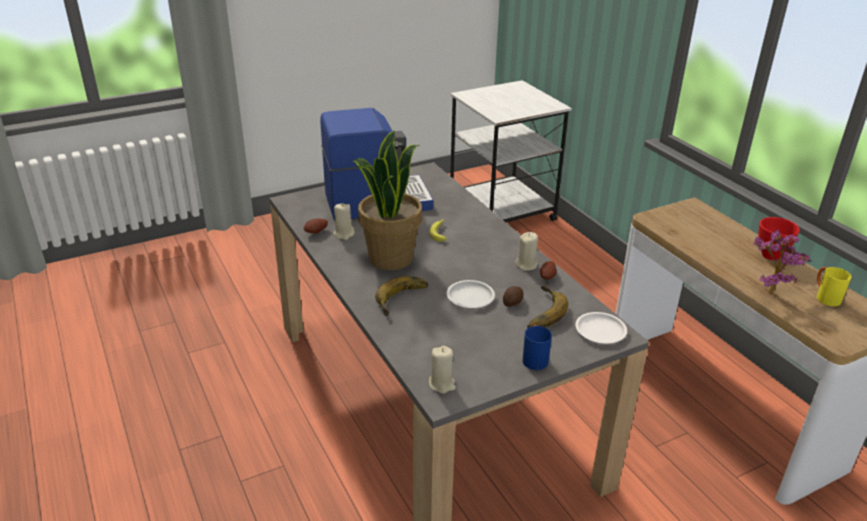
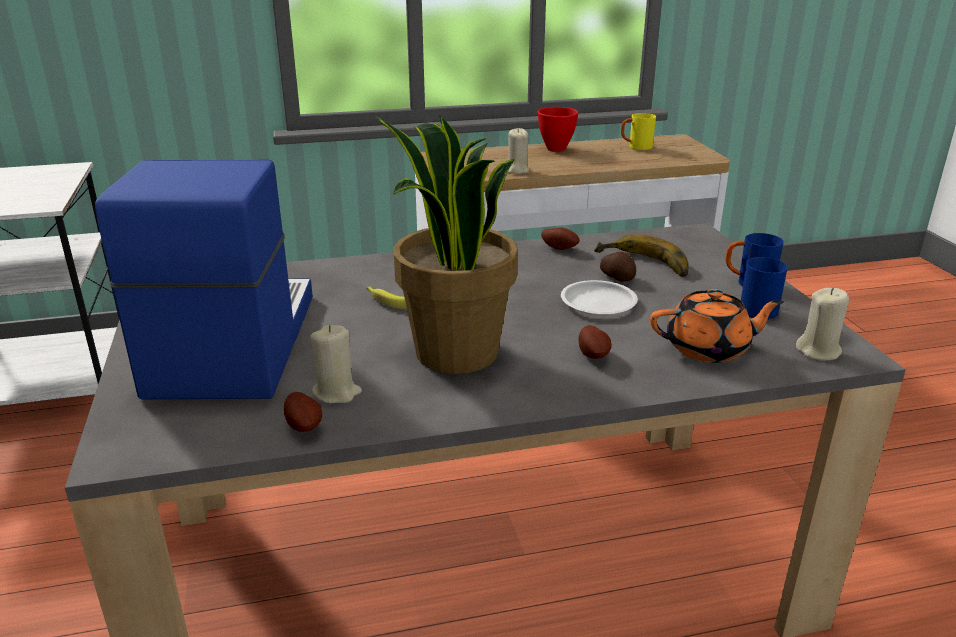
camera: 75 degrees left, 5 degrees down
(404, 300) = (594, 355): banana -> potato
(427, 340) = (709, 349): none -> orange teapot
(494, 361) = (756, 308): none -> blue mug
(526, 265) = (524, 256): beige candle -> beige candle (516, 170)
(601, 331) = (688, 240): white plate -> none
(768, 290) = (620, 162): potted plant -> none

